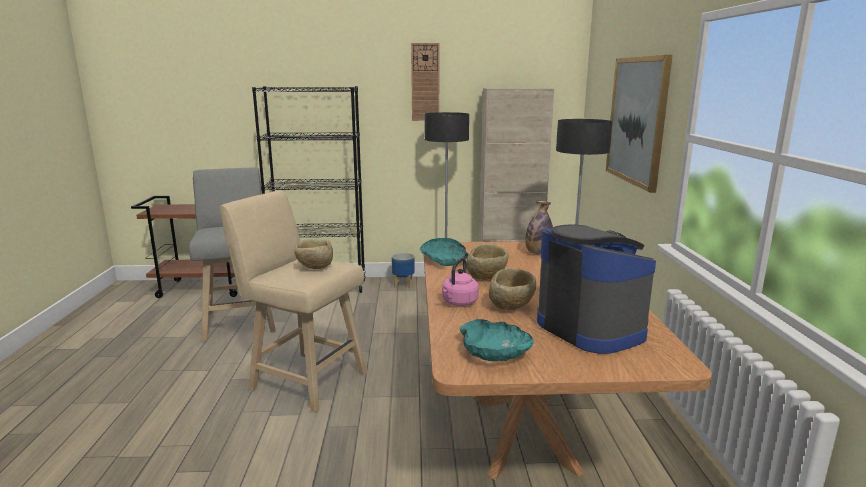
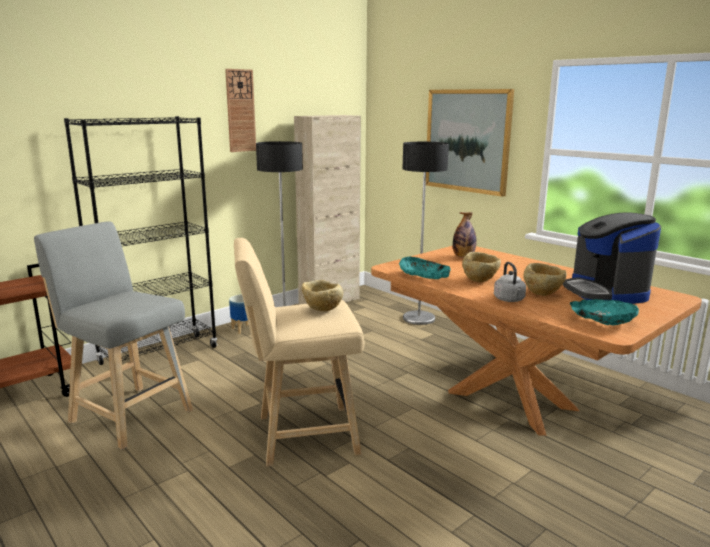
camera: 40 degrees left, 0 degrees up
(459, 303) = (509, 300): pink kettle -> grey kettle
(591, 328) = (605, 292): coffee machine -> coffee machine turned 120 degrees counterclockwise

